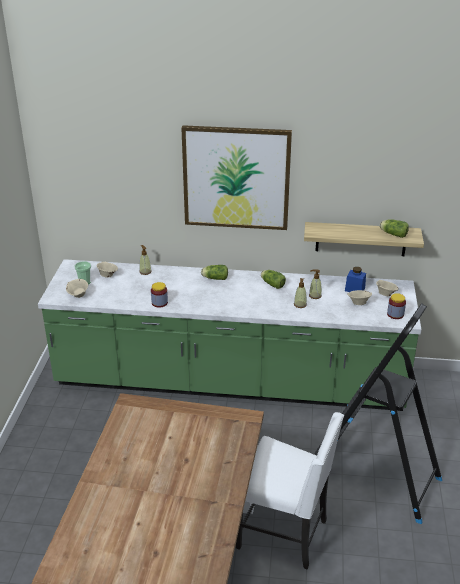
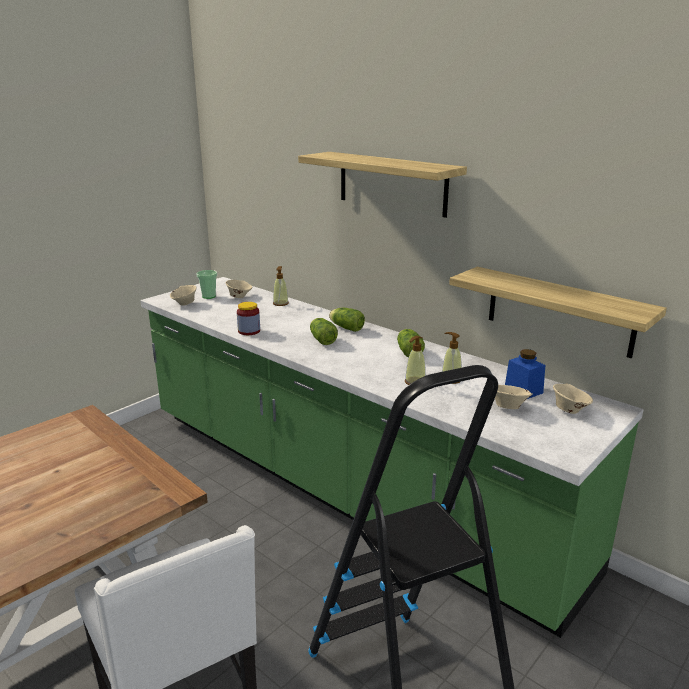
camera: 35 degrees right, 10 degrees down
(236, 178) = (392, 183): picture -> shelf
(392, 234) = (600, 302): lettuce -> lettuce (322, 339)
(395, 314) = (554, 440): jar -> none

